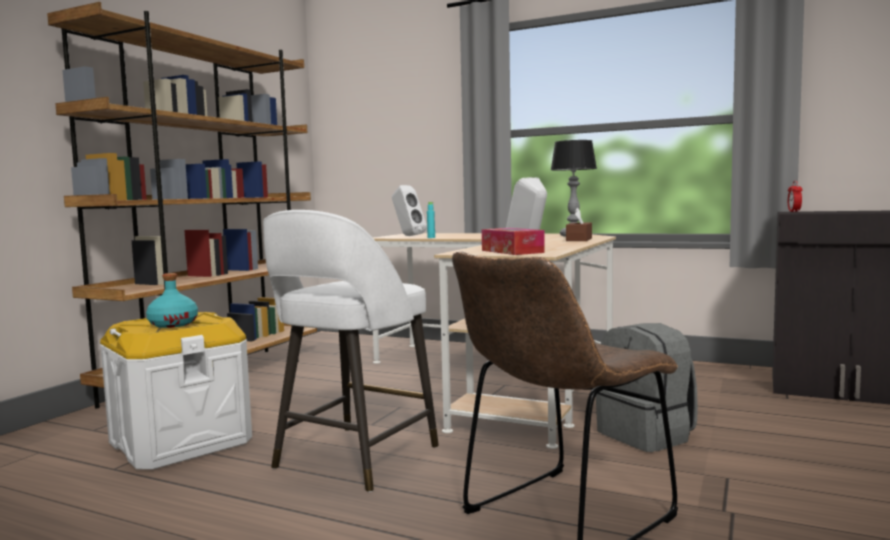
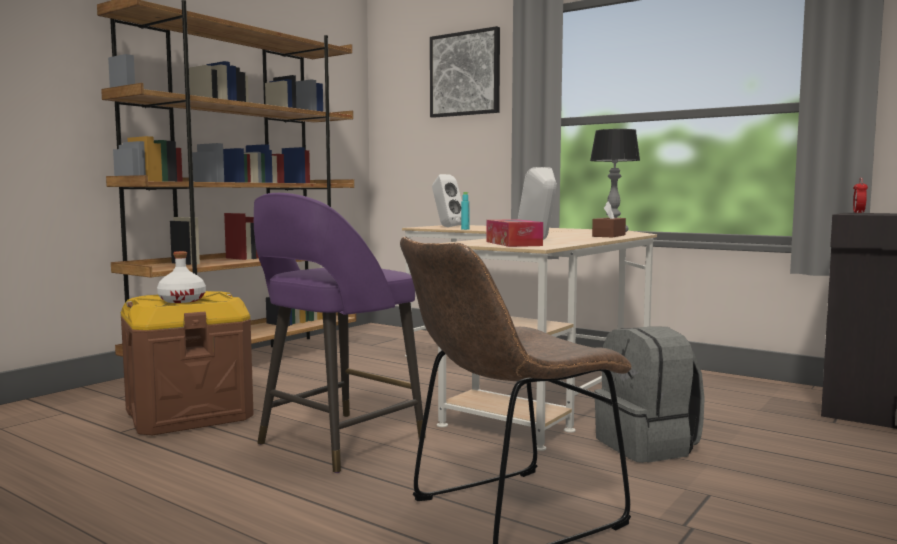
camera: 10 degrees right, 0 degrees up
(173, 324) = (182, 300): turquoise bottle -> white bottle
(180, 442) = (188, 414): white storage box -> brown storage box
(353, 458) = (337, 442): white stool -> purple stool
(411, 89) = (465, 74): none -> picture

